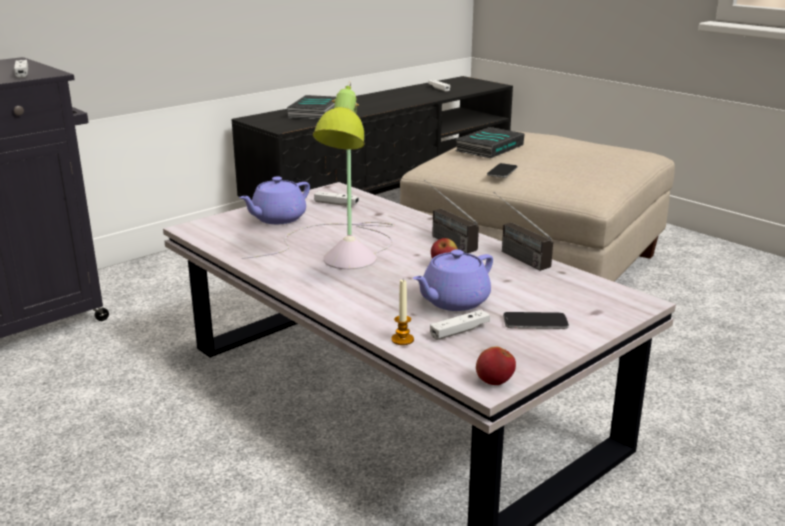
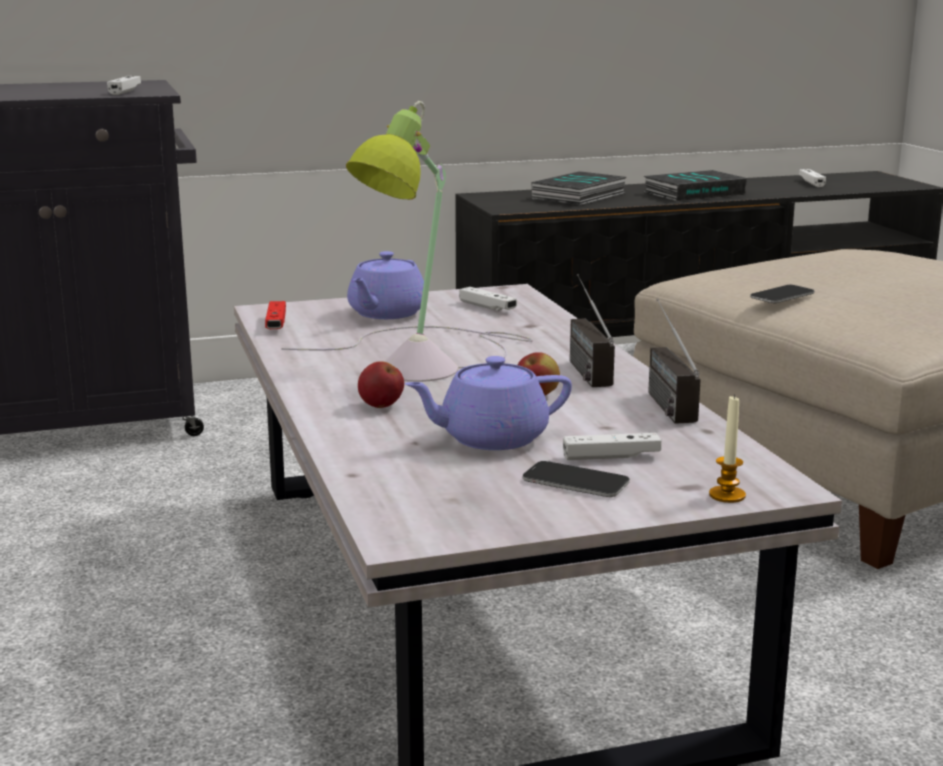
camera: 25 degrees right, 5 degrees down
(213, 239) = (276, 324): none -> red game controller
(277, 218) = (386, 313): purple teapot -> purple teapot turned 45 degrees counterclockwise
(402, 339) = (359, 467): candle -> candle (727, 495)
(460, 331) = (450, 472): white game controller -> white game controller (611, 457)
(489, 147) = (803, 265): book -> book (694, 193)
(494, 382) = (415, 537): apple -> apple (381, 406)

